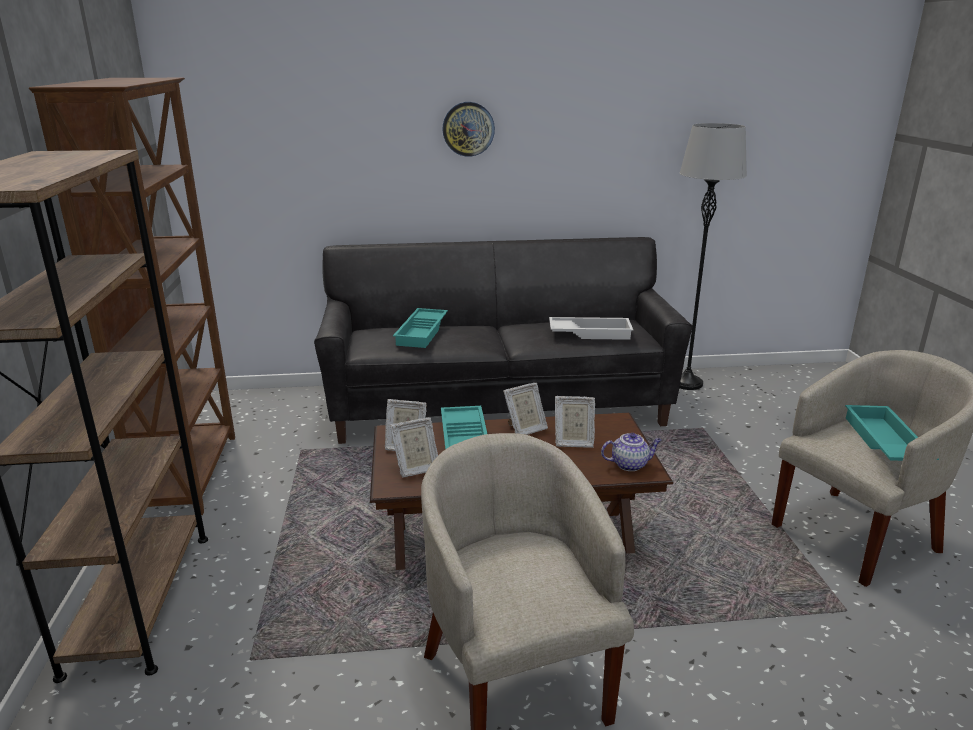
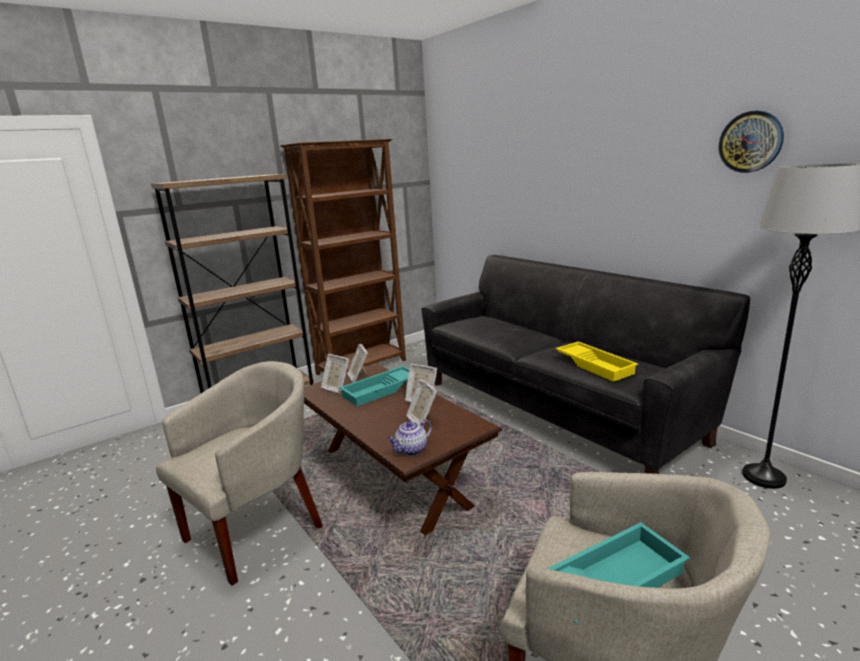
camera: 60 degrees right, 5 degrees down
(423, 332) = (495, 326): turquoise tray -> none
(468, 129) = (584, 171): wall clock -> wall clock (750, 142)
(590, 333) = (596, 365): white tray -> yellow tray
(630, 464) = (411, 450): teapot -> teapot turned 90 degrees clockwise

